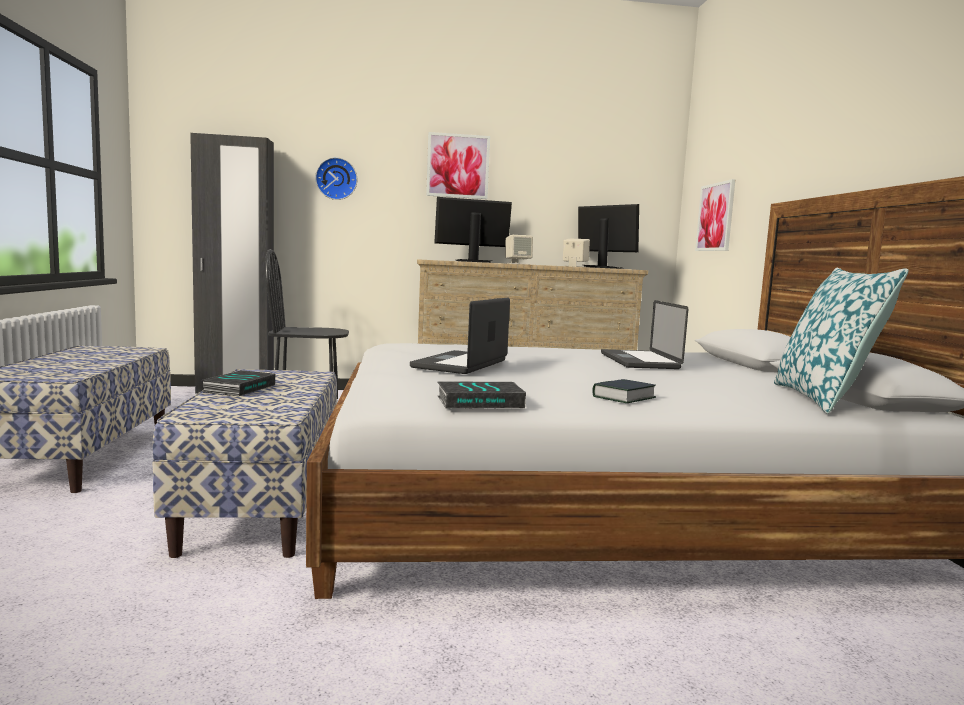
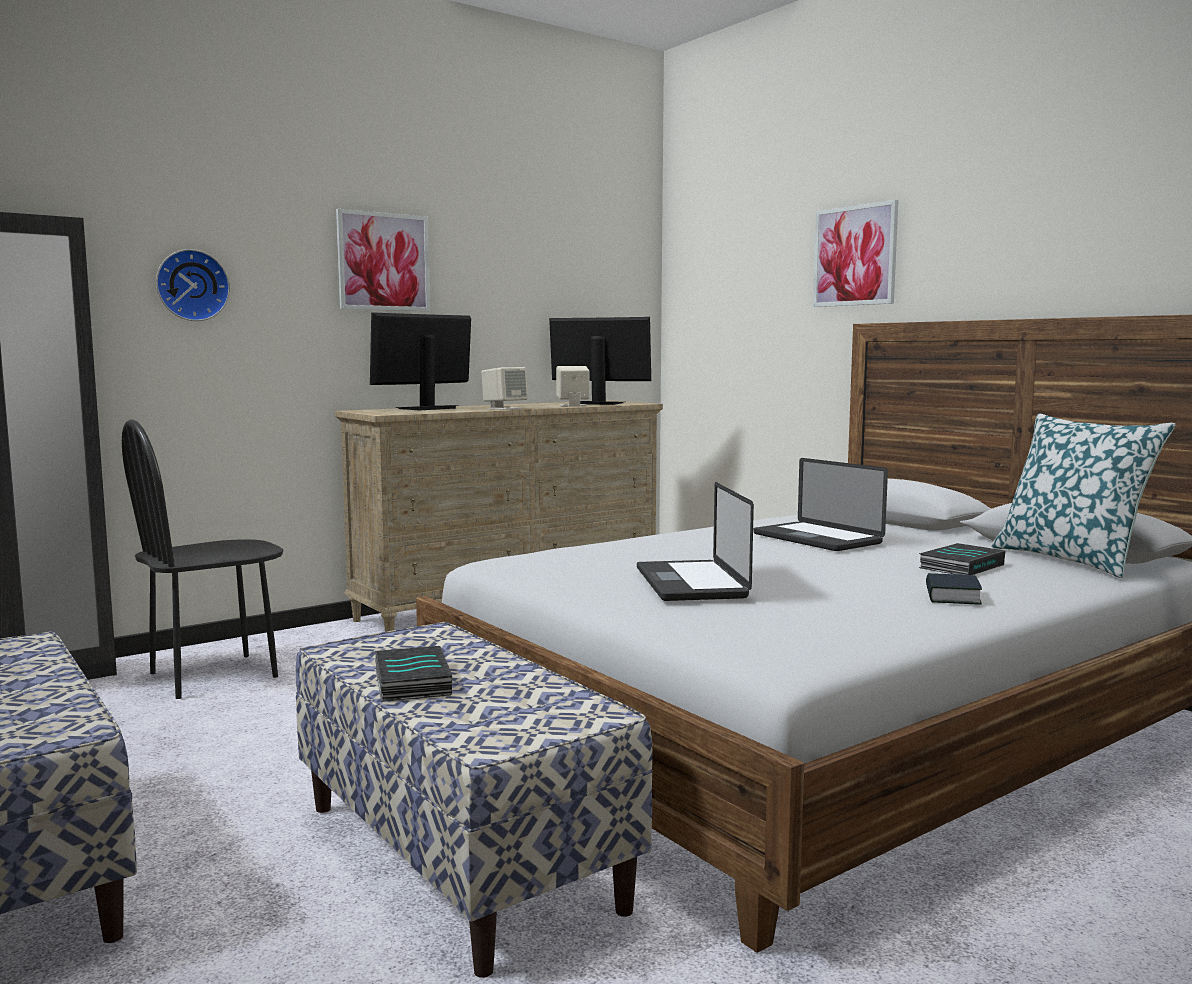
camera: 30 degrees left, 0 degrees up
(480, 401) = (872, 636): book -> book (960, 566)
(715, 217) = (737, 331): picture -> picture (855, 256)

